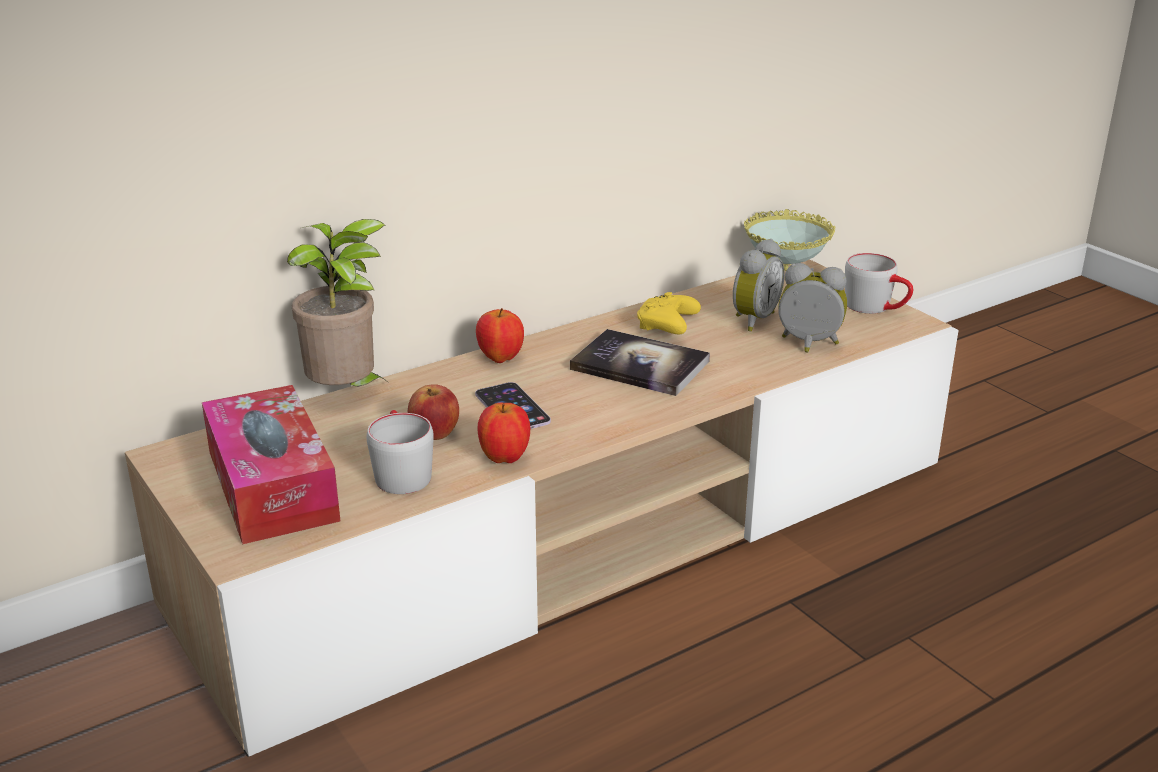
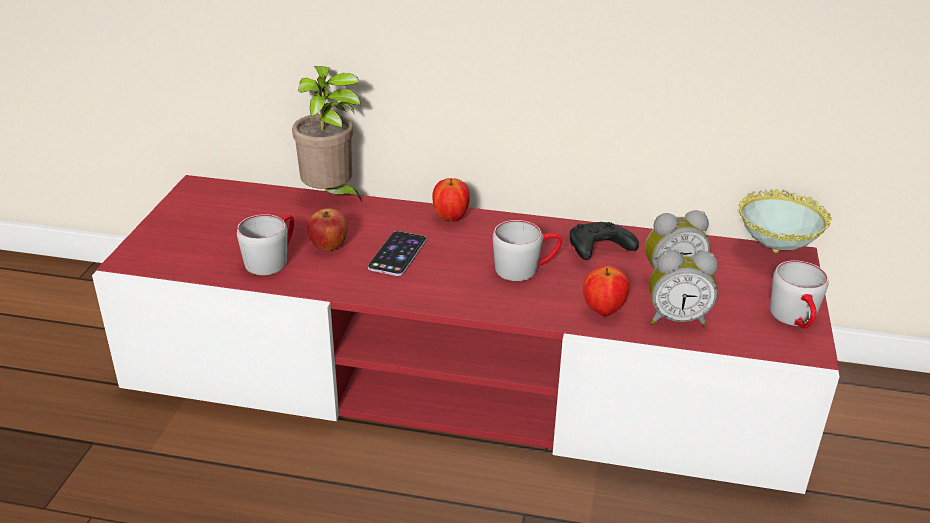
camera: 45 degrees right, 5 degrees up
(272, 485) = (206, 230): tissue box -> none
(504, 458) = (335, 283): apple -> apple (603, 310)
(579, 536) = (463, 379): beige tv stand -> red tv stand
(640, 365) = (526, 268): book -> grey mug
(667, 327) = (598, 251): yellow game controller -> black game controller
(808, 345) = (676, 318): alarm clock -> alarm clock turned 120 degrees clockwise

